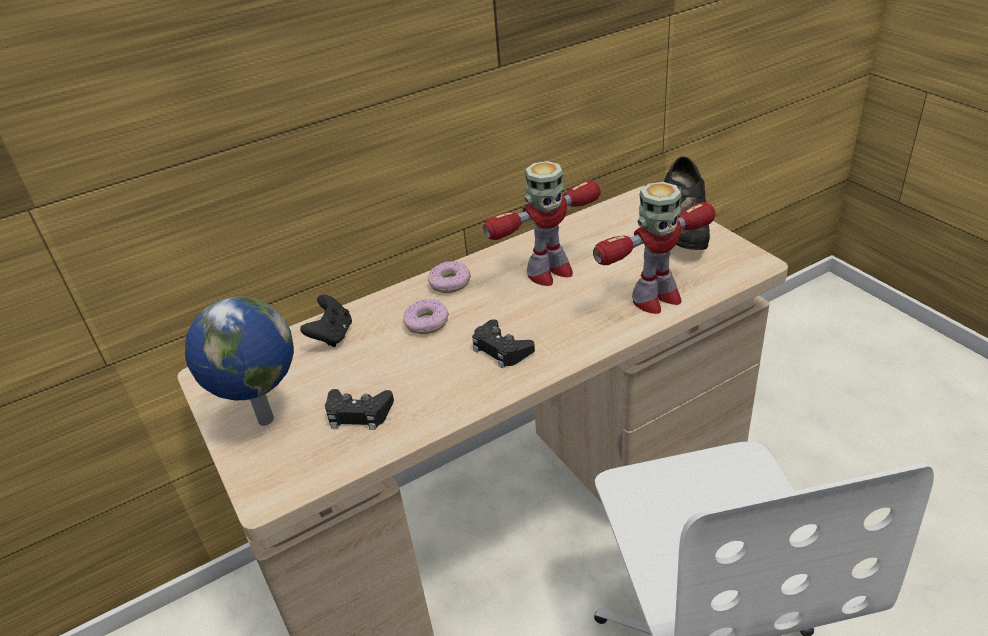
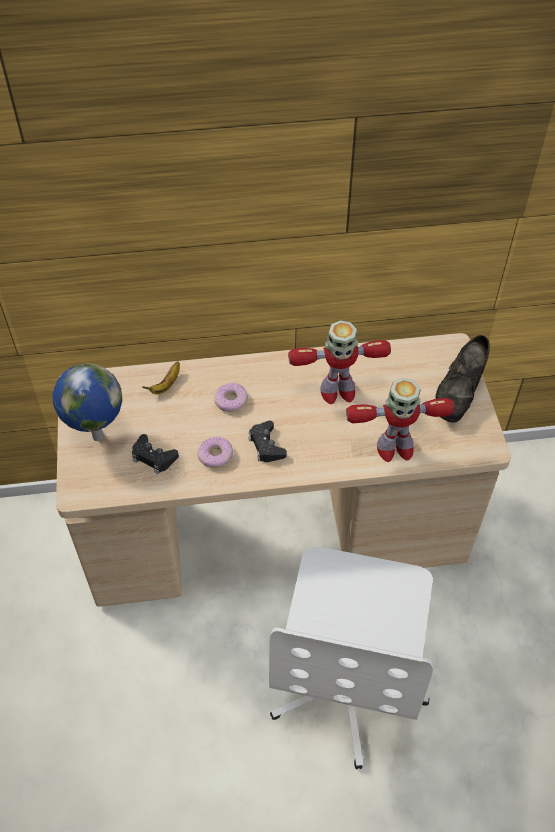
camera: 20 degrees right, 15 degrees up
(332, 335) = (166, 385): black game controller -> banana
(450, 283) = (265, 371): donut -> donut (216, 456)

